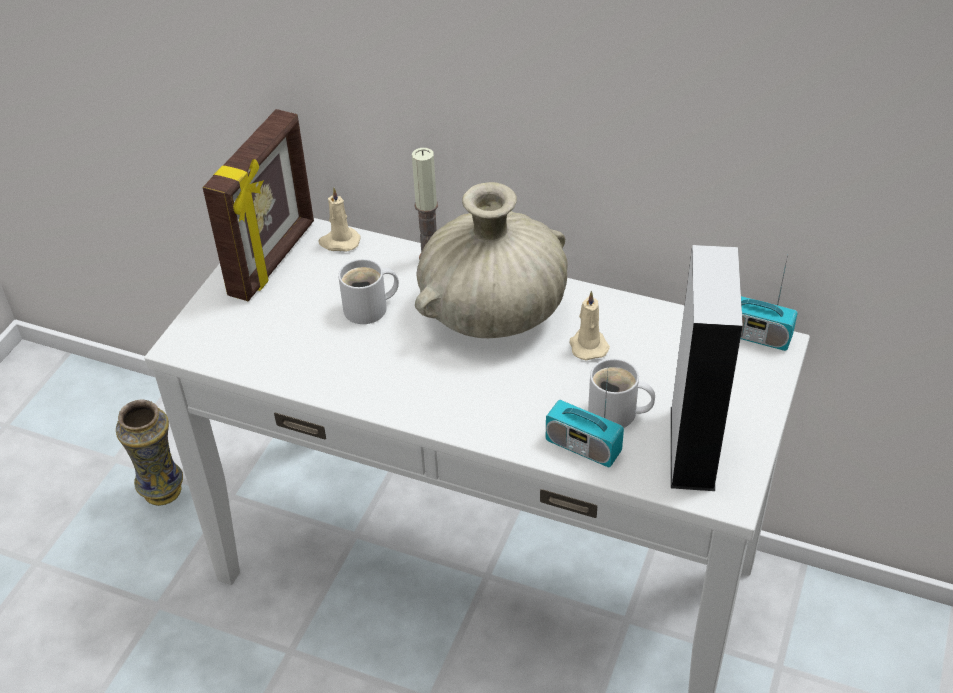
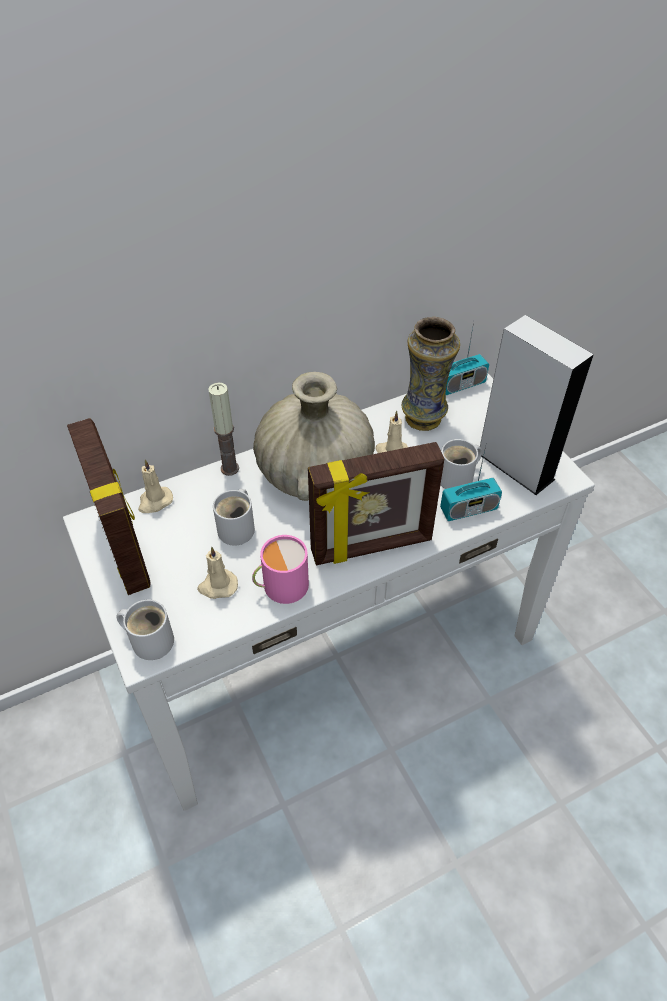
camera: 50 degrees left, 5 degrees up
(163, 491) = (71, 794): vase -> vase (424, 418)
(200, 338) = (150, 639): none -> white mug
(293, 339) = (217, 586): none -> beige candle
(337, 376) = (280, 585): none -> pink mug
(449, 407) = (372, 547): none -> picture frame

